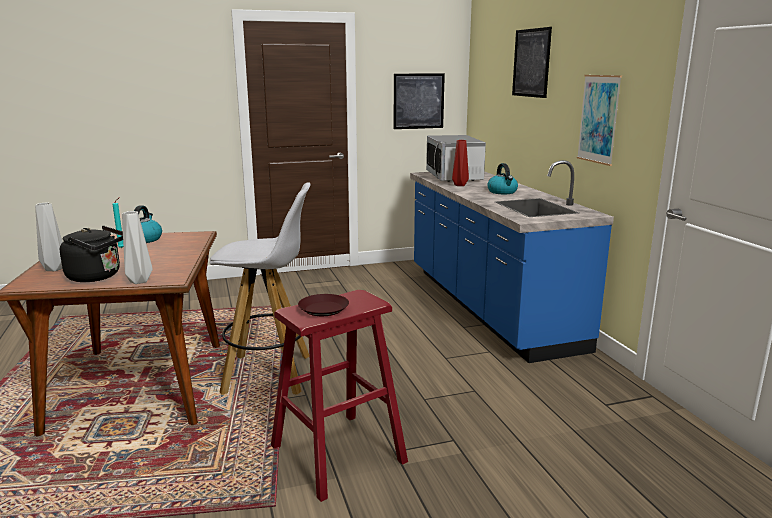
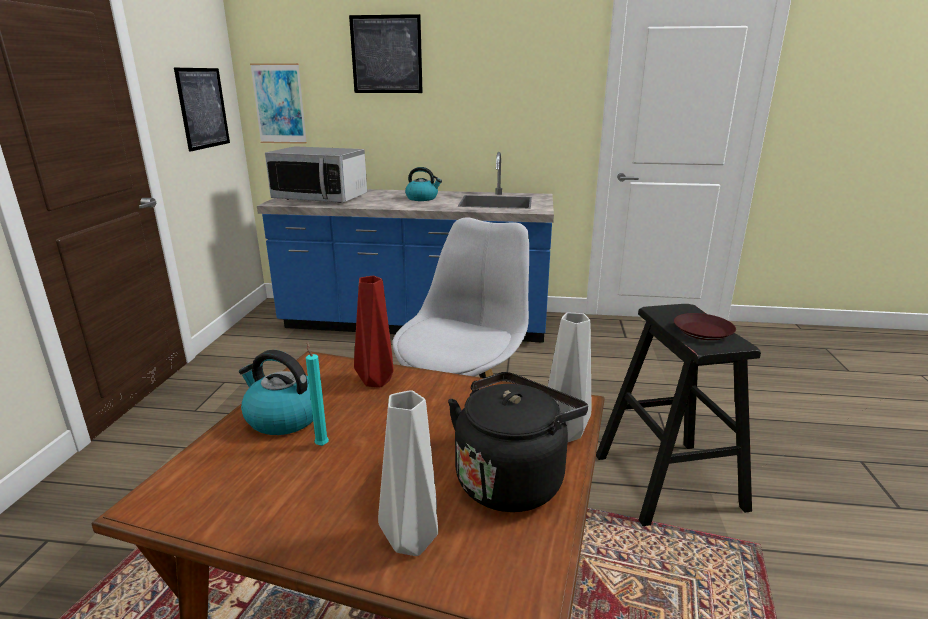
camera: 65 degrees left, 5 degrees up
(338, 454) = (668, 481): red stool -> black stool
(460, 185) = (367, 203): red vase -> red vase (378, 382)
(598, 119) = (513, 109): picture -> picture (279, 104)

